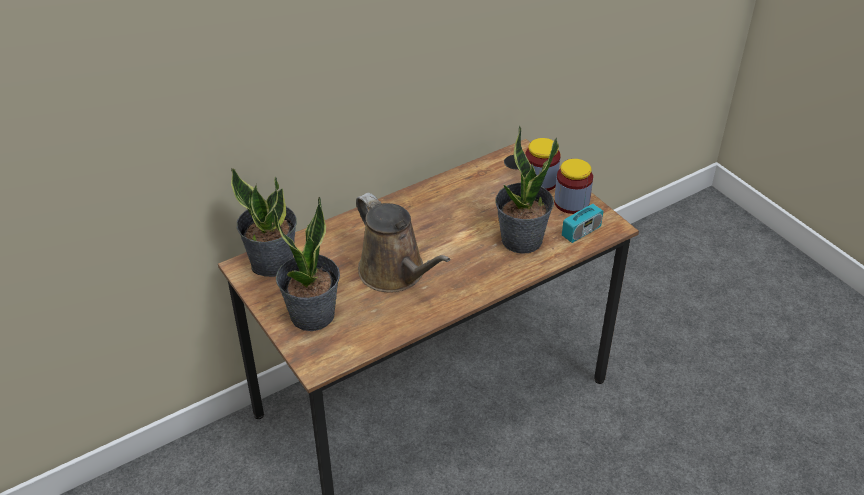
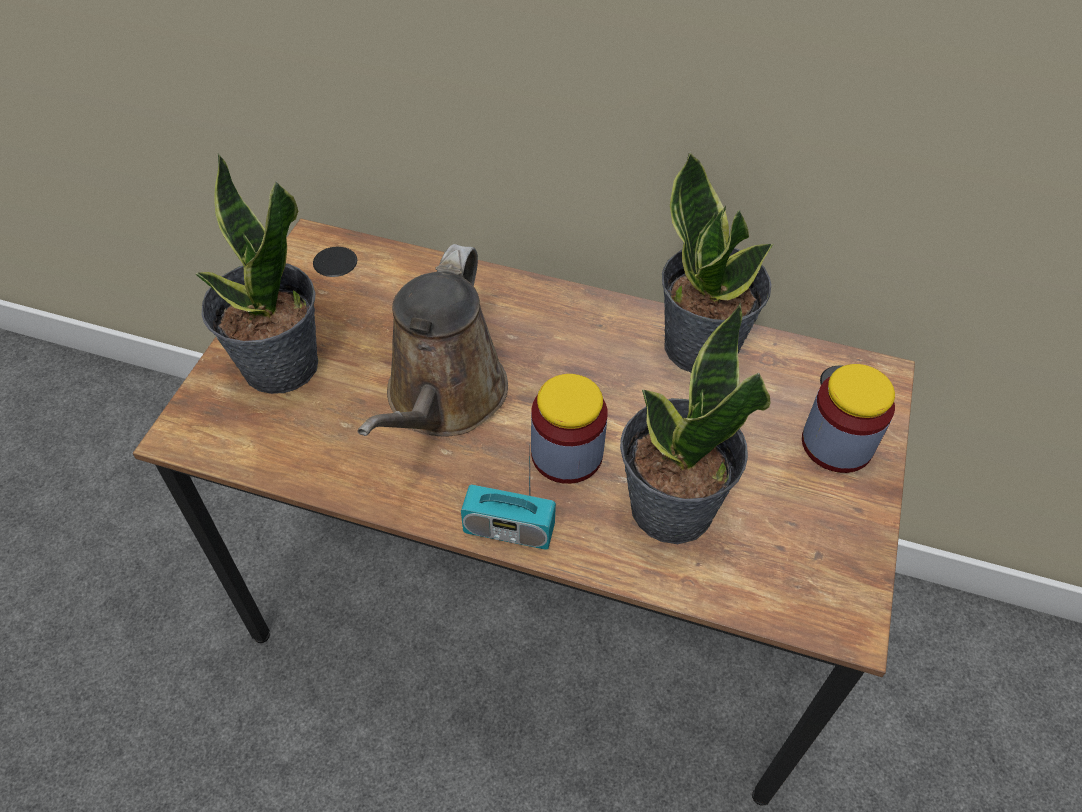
camera: 50 degrees right, 10 degrees up
(272, 261) = (347, 262): potted plant -> potted plant (701, 346)
(571, 203) = (836, 520): jar -> jar (567, 454)
(581, 232) = (781, 581): radio -> radio (509, 530)

